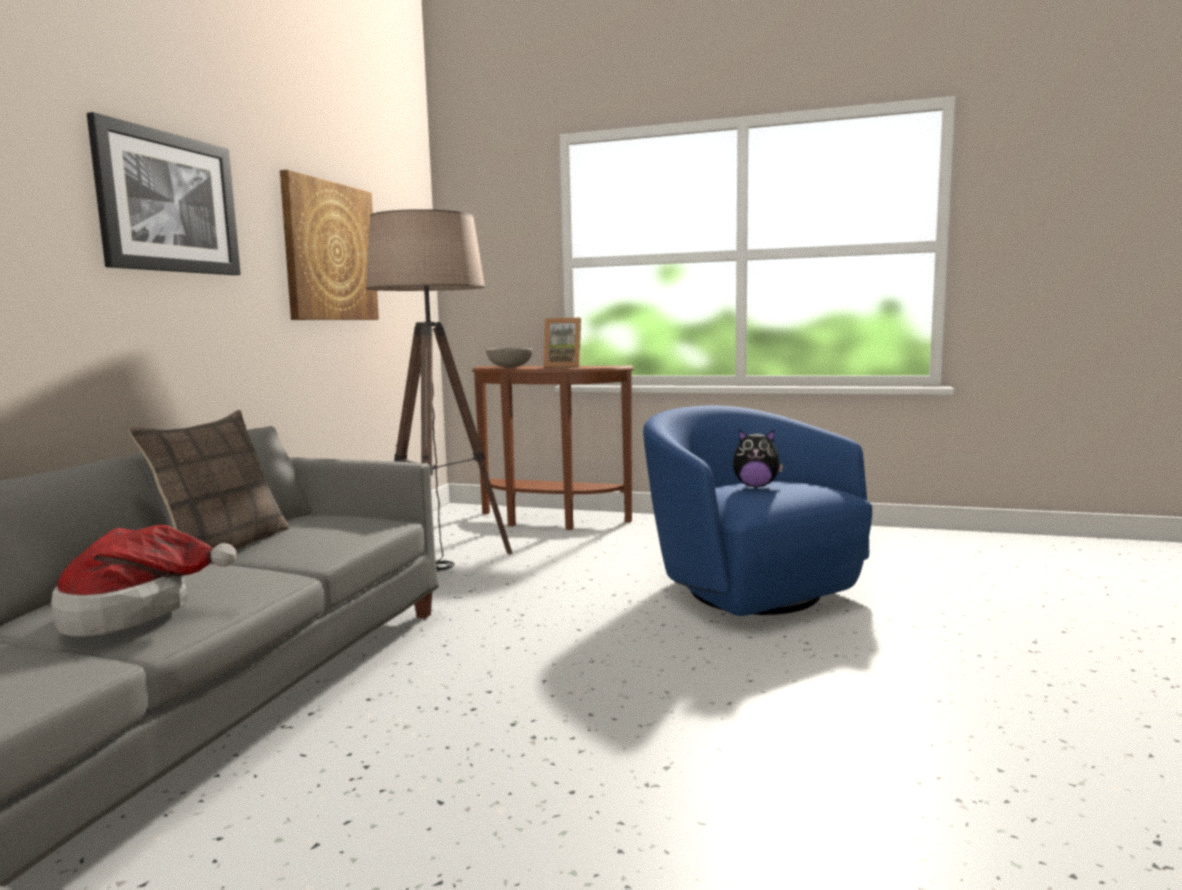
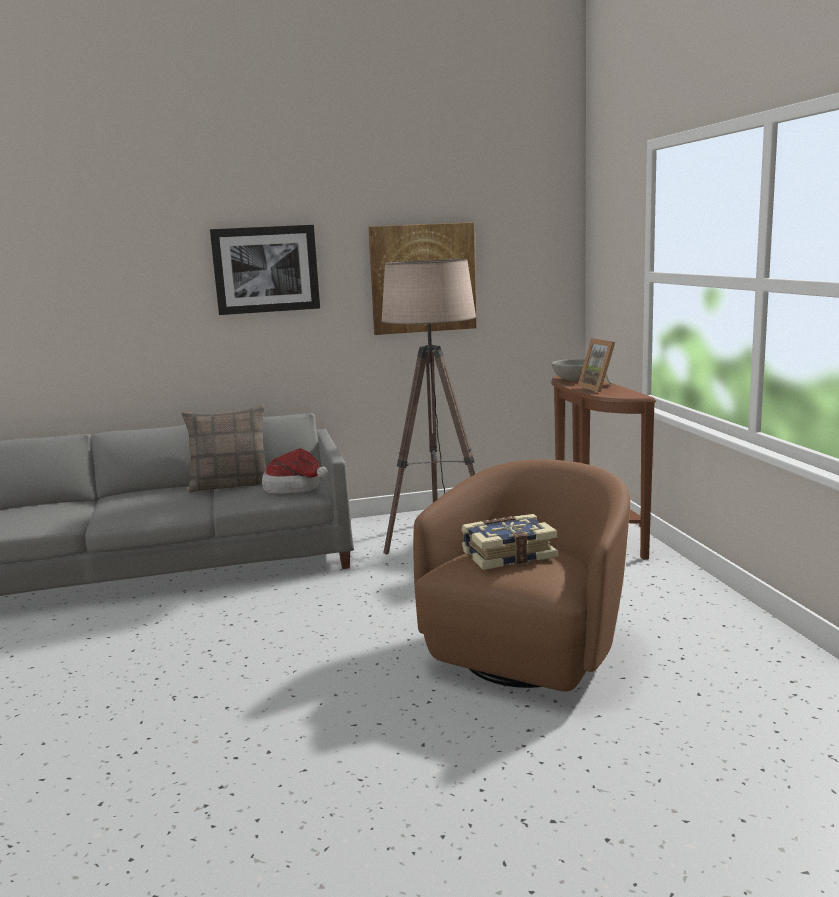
camera: 60 degrees right, 5 degrees up
(136, 611) = (121, 507): hat -> hat (296, 488)
(746, 587) = (530, 649): blue armchair -> brown armchair
(756, 486) = (508, 554): plush toy -> book

